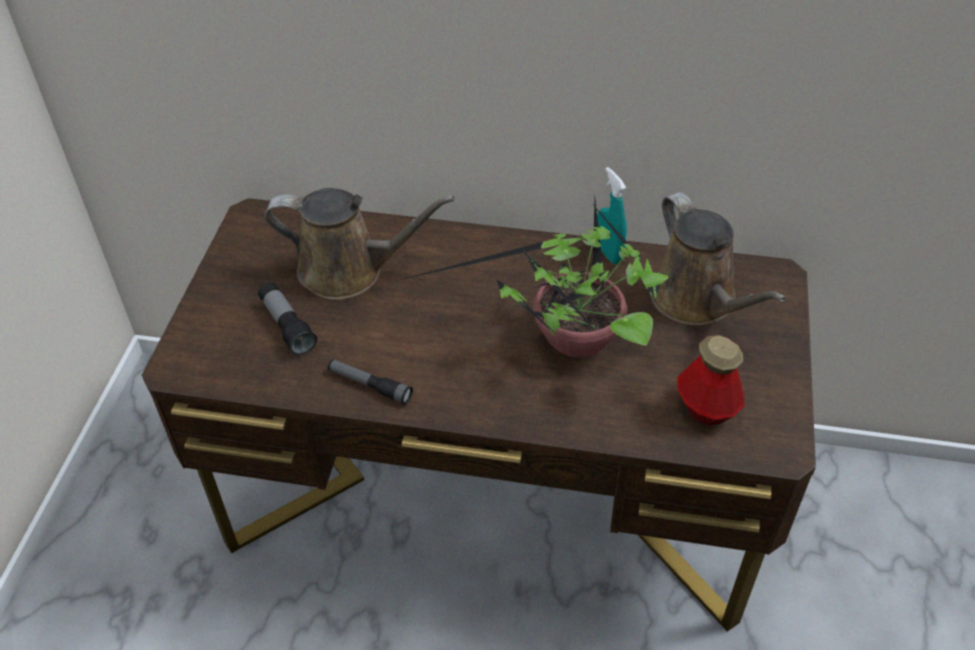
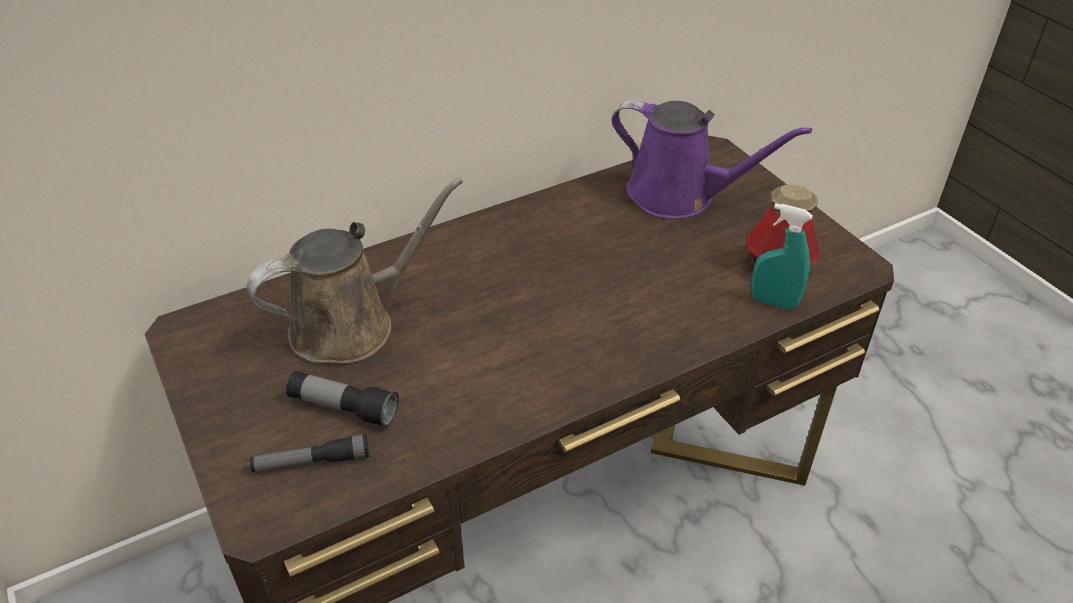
camera: 40 degrees left, 5 degrees down
(369, 385) = (491, 412): flashlight -> flashlight (311, 462)
(570, 341) = (620, 275): potted plant -> none
(608, 253) = (570, 195): turquoise spray bottle -> turquoise spray bottle (773, 302)
(697, 301) = (679, 195): brown watering can -> purple watering can

